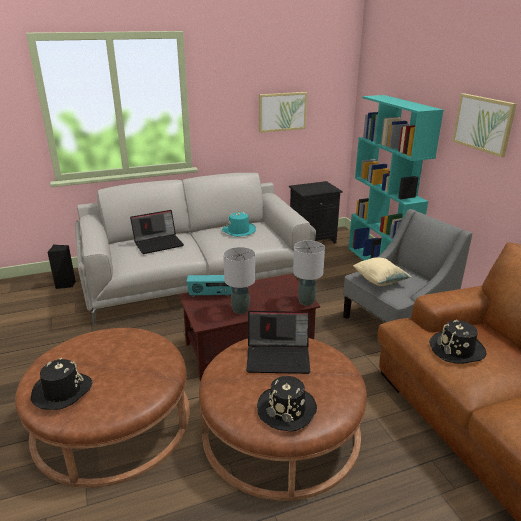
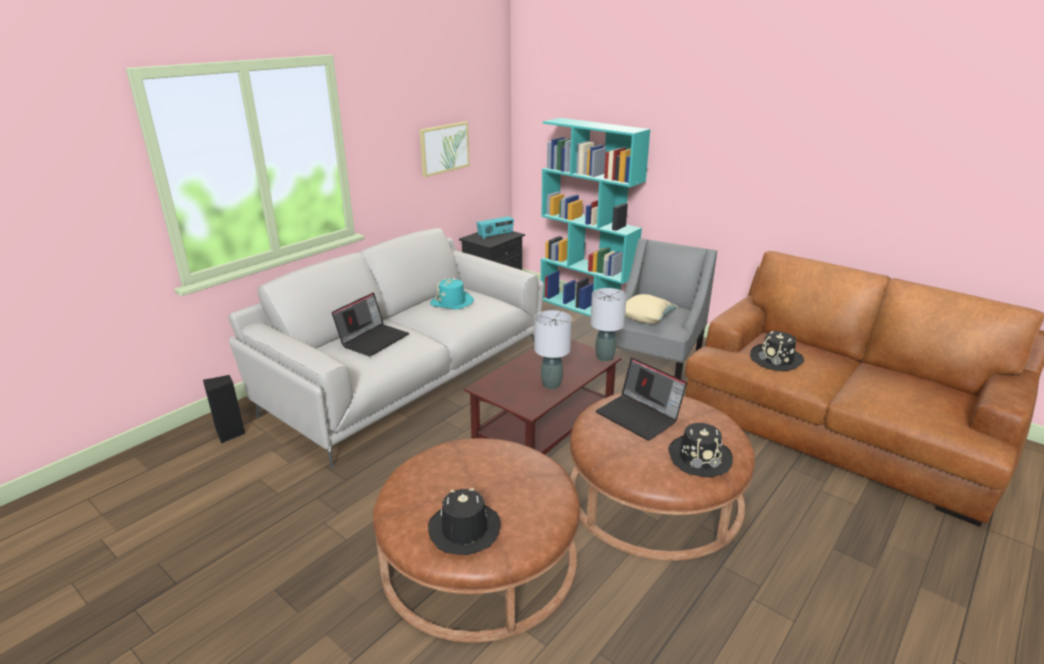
camera: 30 degrees left, 0 degrees up
(210, 295) = (501, 379): radio -> radio (495, 236)
(279, 357) = (639, 416): laptop -> laptop turned 75 degrees clockwise
(483, 124) = (702, 140): picture -> none

